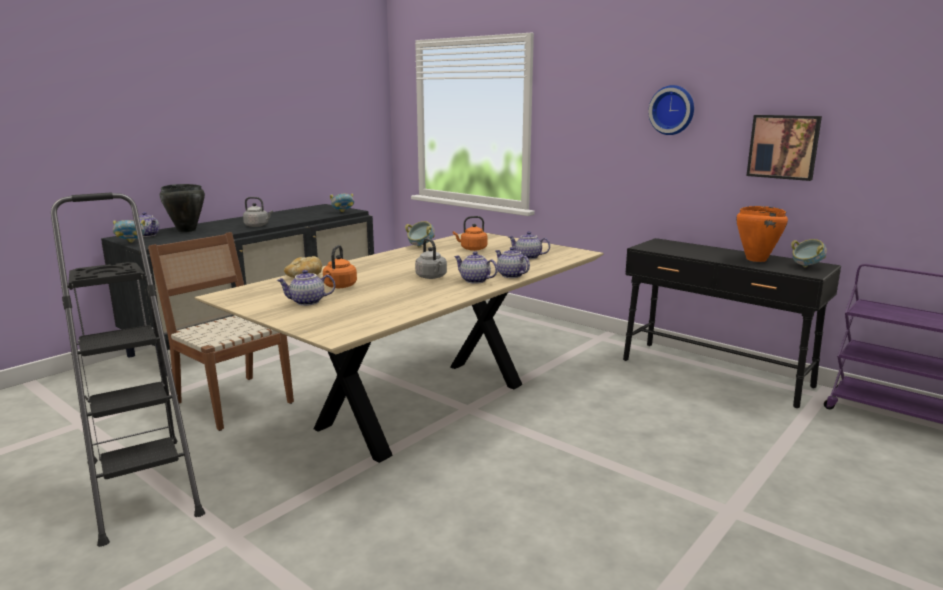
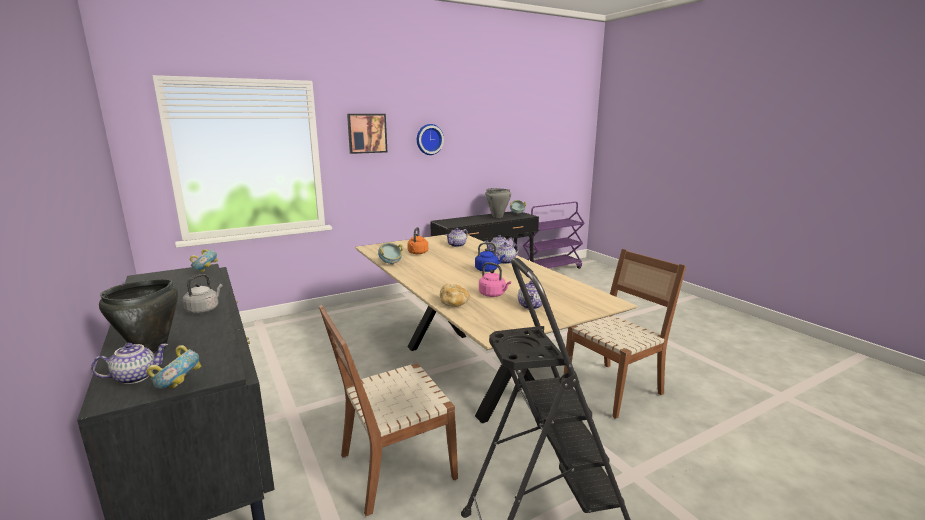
camera: 70 degrees left, 0 degrees up
(339, 286) = (493, 294): orange kettle -> pink kettle
(432, 277) = (487, 270): grey kettle -> blue kettle
(435, 517) = (615, 388): none -> chair
(756, 259) = (497, 216): orange cooking pot -> grey cooking pot
(783, 146) = (487, 156): picture -> picture (367, 133)

